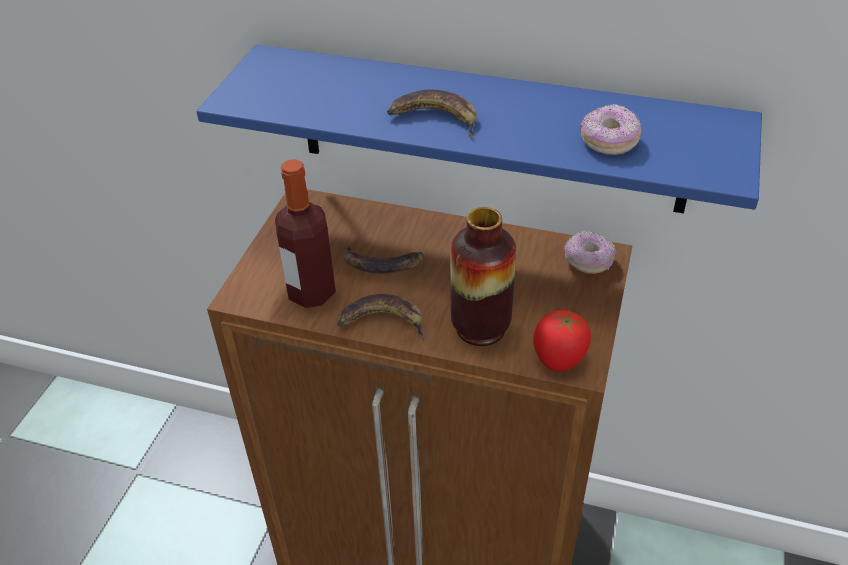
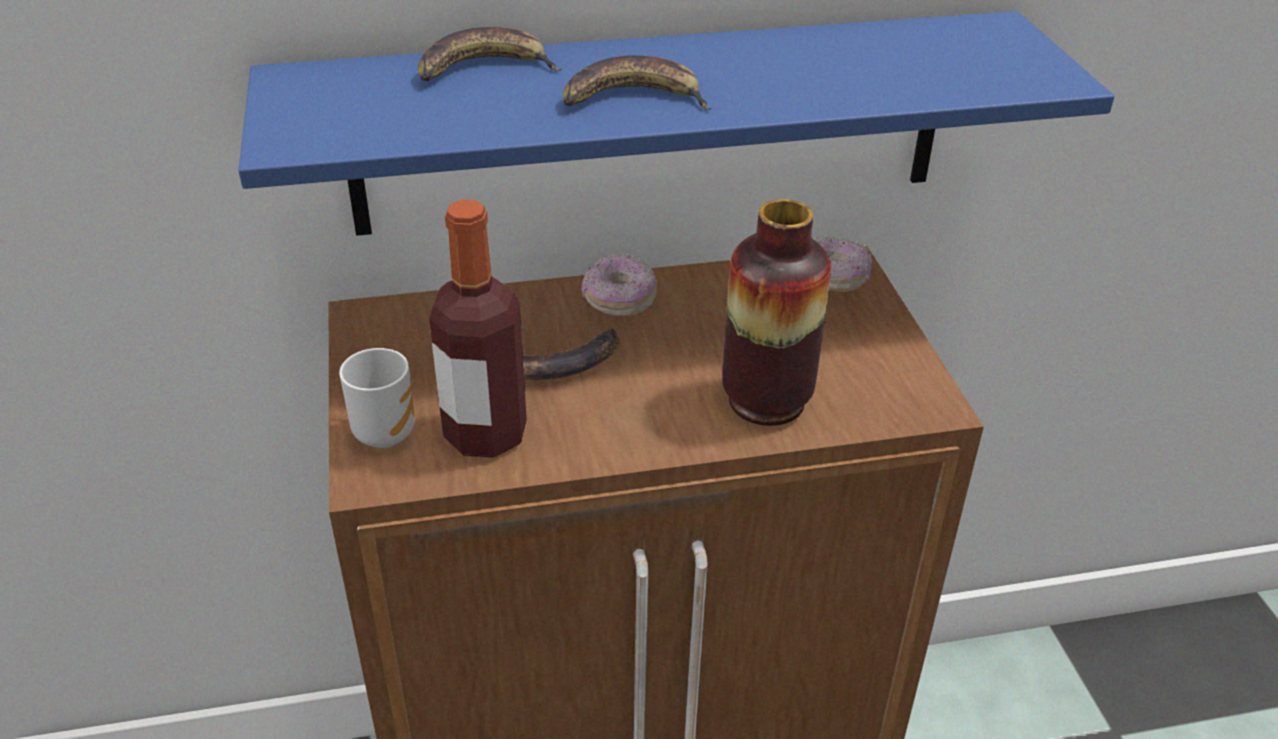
camera: 30 degrees left, 5 degrees down
(262, 273) = (384, 432): none -> mug
(381, 322) = (624, 438): banana -> banana (483, 69)
(559, 359) = (897, 405): tomato -> none
(608, 141) = (885, 76): donut -> donut (619, 300)

